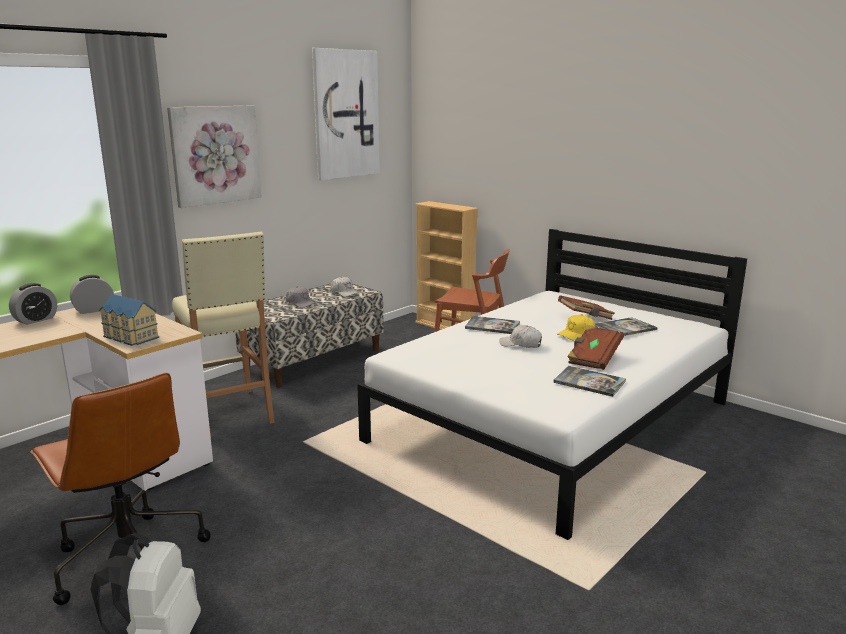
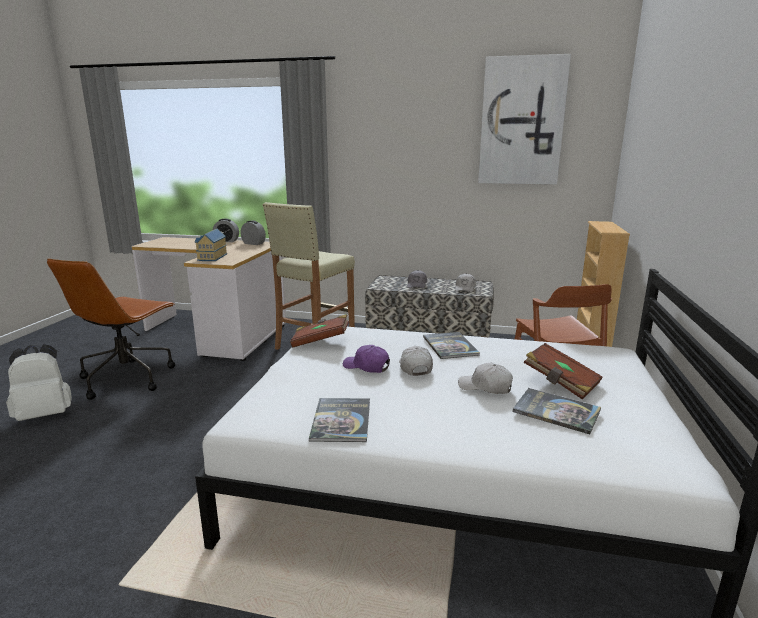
camera: 60 degrees right, 0 degrees up
(215, 155) = (377, 151): picture -> none
(501, 358) = (366, 367): none -> purple cap
(576, 334) = (485, 387): yellow cap -> white cap
(593, 358) = (421, 411): brown book -> brown book (320, 342)

